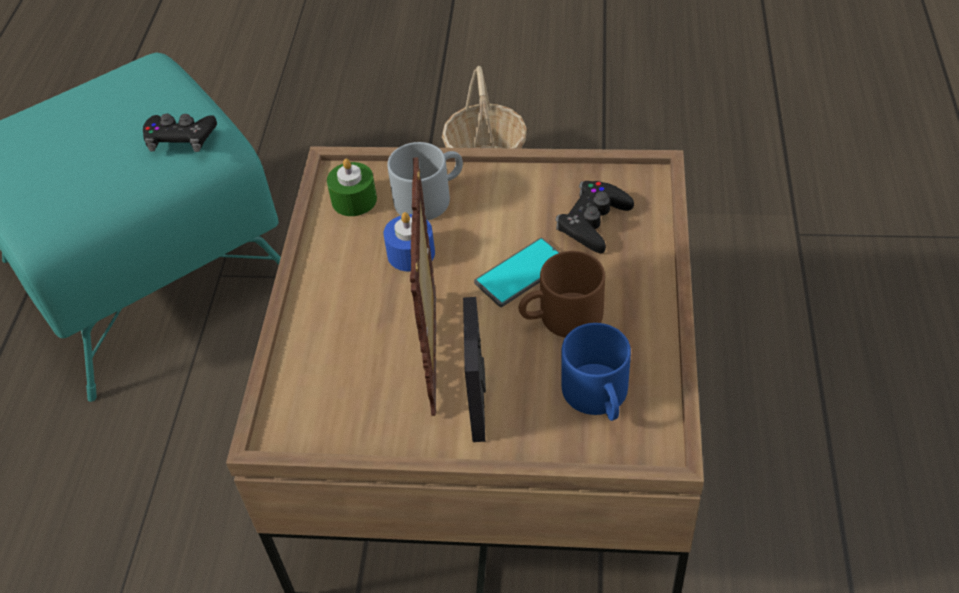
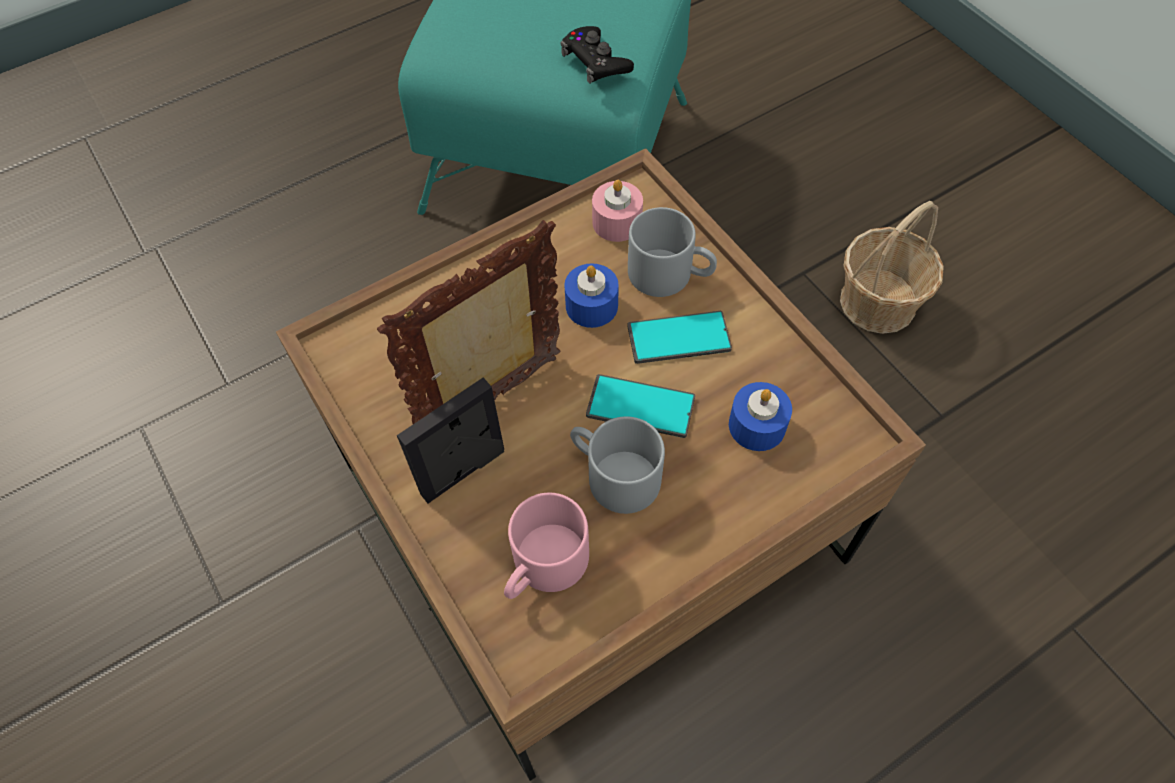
camera: 50 degrees right, 10 degrees up
(354, 200) = (617, 222): green candle -> pink candle
(487, 222) = (679, 338): none -> phone
(561, 318) = (612, 475): brown mug -> grey mug
(593, 222) = (757, 425): black game controller -> blue candle
(600, 397) = (544, 568): blue mug -> pink mug

